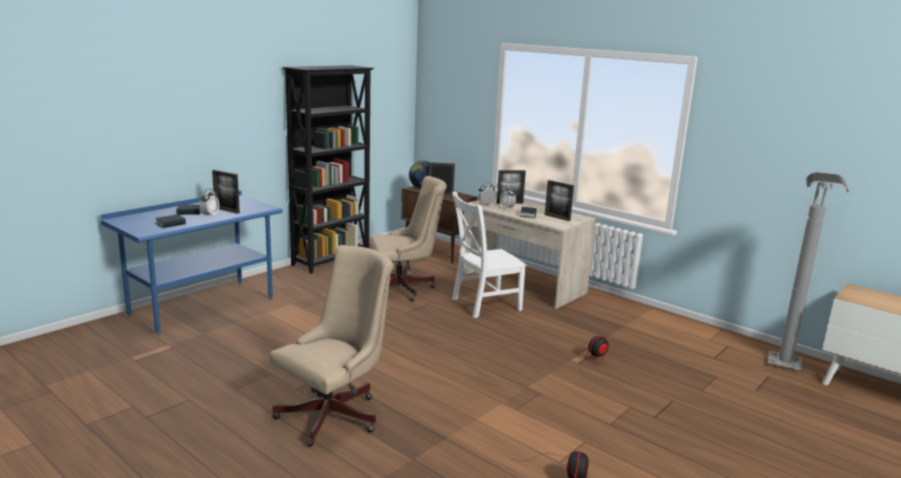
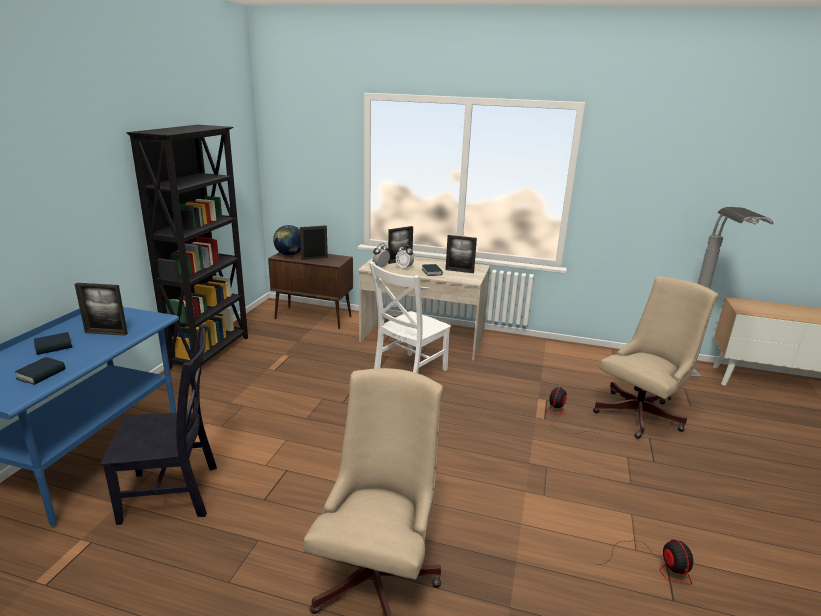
camera: 25 degrees left, 5 degrees up
(210, 215) = (89, 346): alarm clock -> none
(239, 337) = (175, 493): none -> black chair
(404, 288) = (316, 371): beige office chair -> beige office chair (641, 413)

